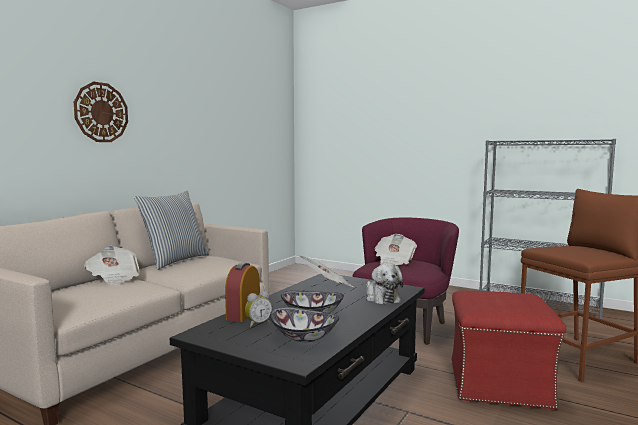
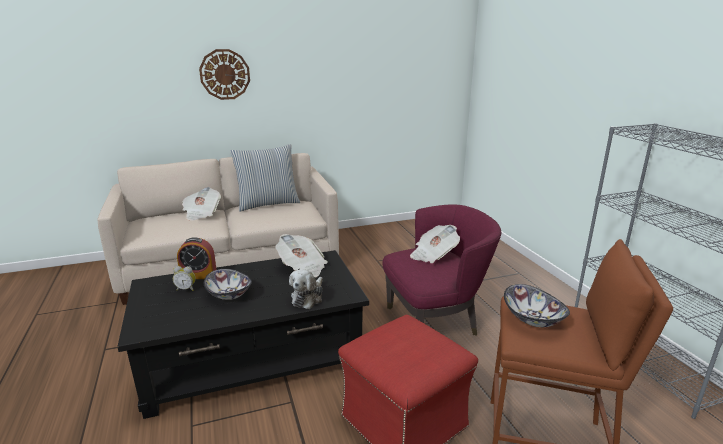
camera: 40 degrees right, 15 degrees up
(243, 314) = (198, 275): alarm clock -> alarm clock turned 150 degrees counterclockwise
(304, 337) = (181, 314): bowl -> bowl (533, 319)

